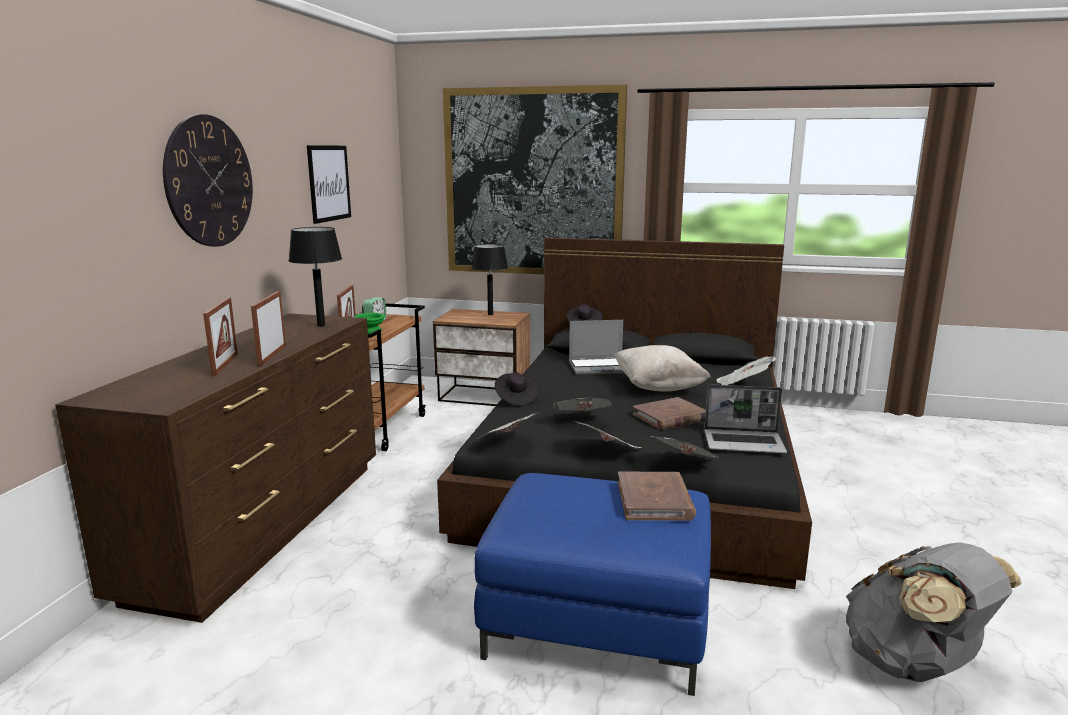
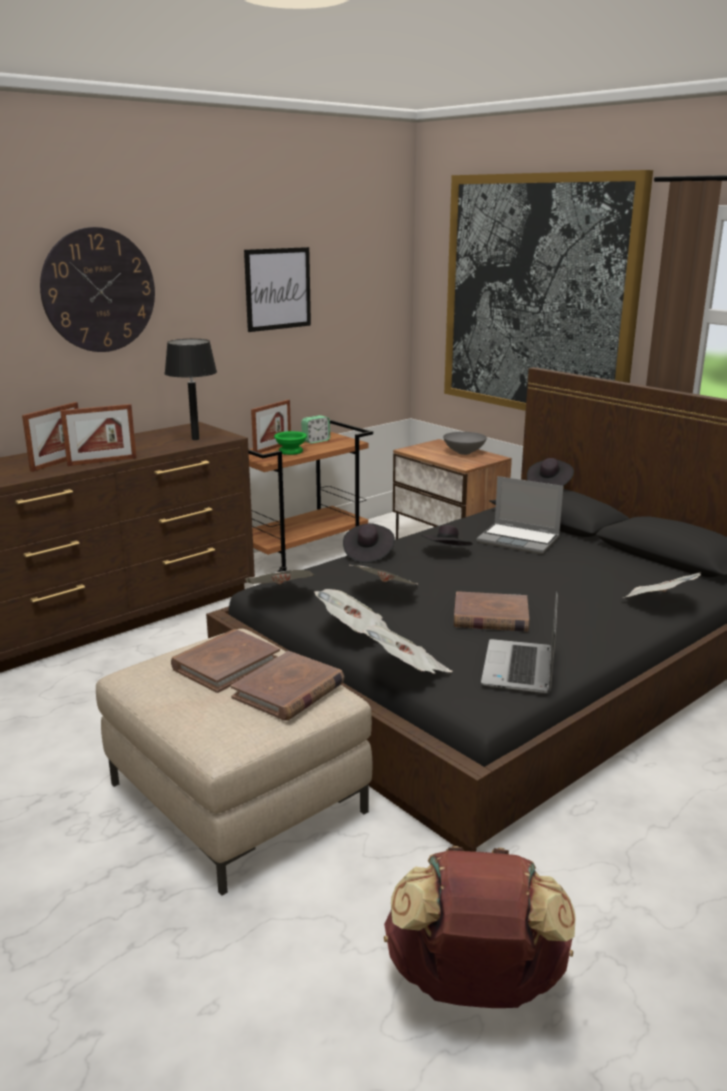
camera: 35 degrees right, 5 degrees up
(272, 355) = (102, 461): picture frame -> picture frame turned 150 degrees counterclockwise
(490, 314) = (463, 452): black table lamp -> grey bowl
(569, 386) = (446, 553): none -> black hat
(576, 499) = (226, 664): none -> brown book
(597, 621) = (237, 797): blue ottoman -> beige ottoman
(658, 387) = (544, 579): beige pillow -> none
(744, 443) = (520, 669): laptop -> laptop turned 60 degrees clockwise
(913, 665) = (474, 987): grey backpack -> brown backpack

